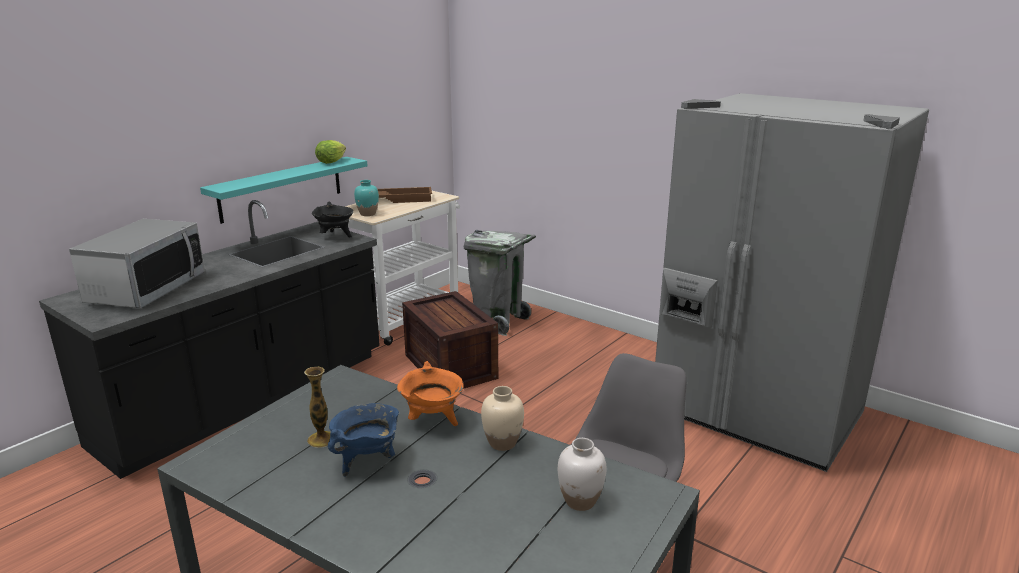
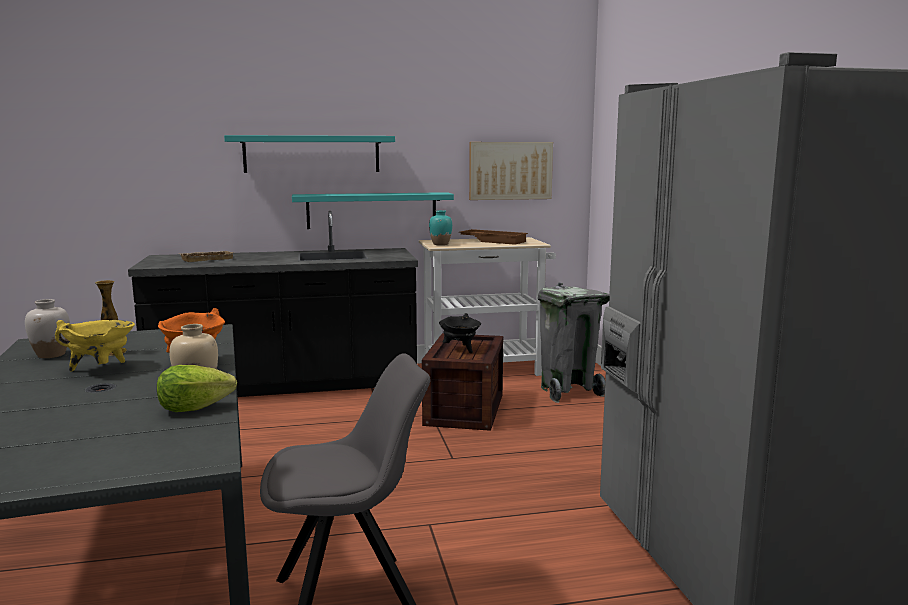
camera: 40 degrees right, 10 degrees down
(147, 289) = (207, 259): microwave -> beige tray
(215, 137) = (312, 154): none -> turquoise shelf
(331, 162) = (423, 192): lettuce -> lettuce (194, 408)
(335, 236) = (392, 255): black cooking pot -> black cooking pot (460, 350)
(368, 462) = (101, 369): blue cooking pot -> yellow cooking pot
(394, 125) = (510, 170): none -> picture
(580, 501) = (141, 437): white vase -> white vase (51, 355)

